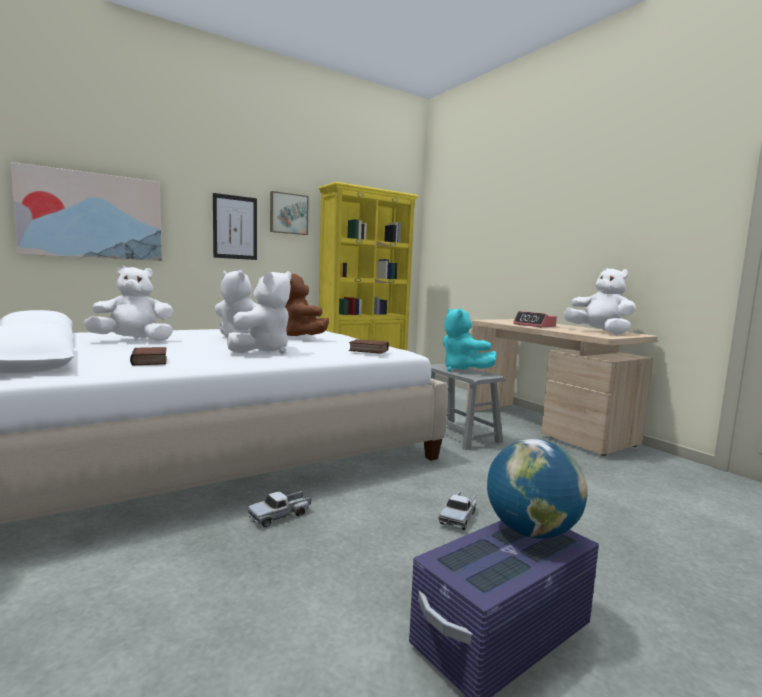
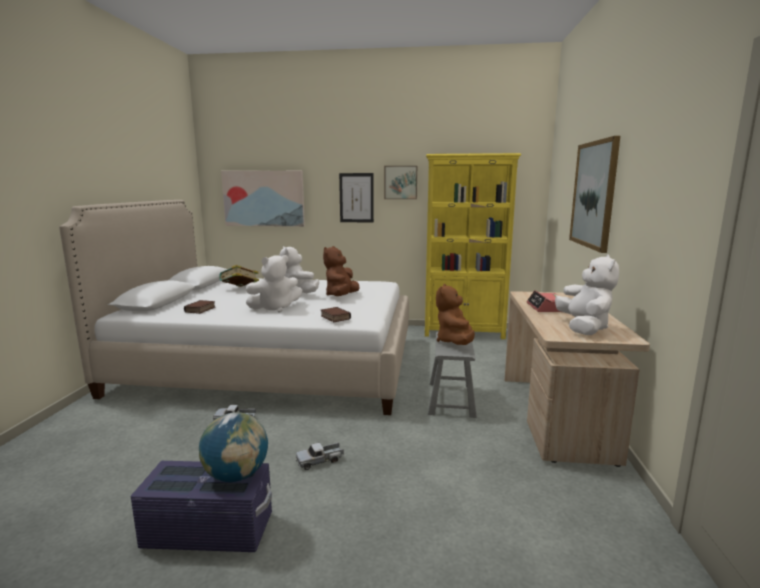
camera: 40 degrees right, 5 degrees up
(134, 340) = (239, 289): white plush toy -> book
(462, 370) = (455, 342): turquoise plush toy -> brown plush toy
(526, 229) = (594, 194): none -> picture

